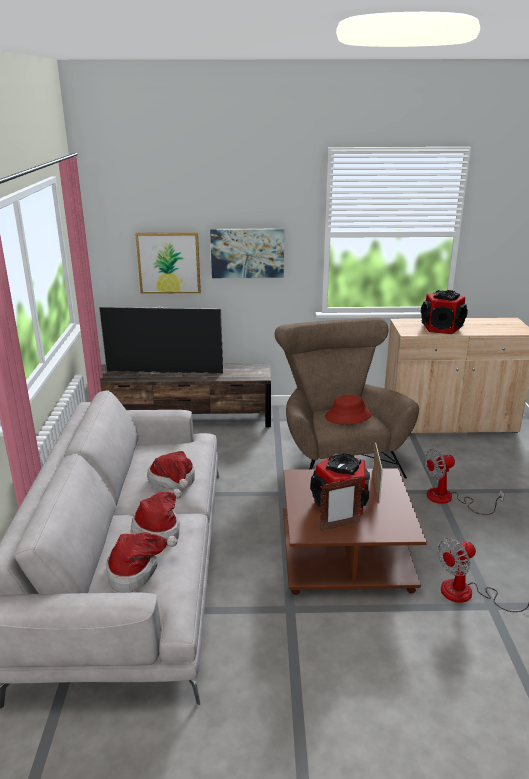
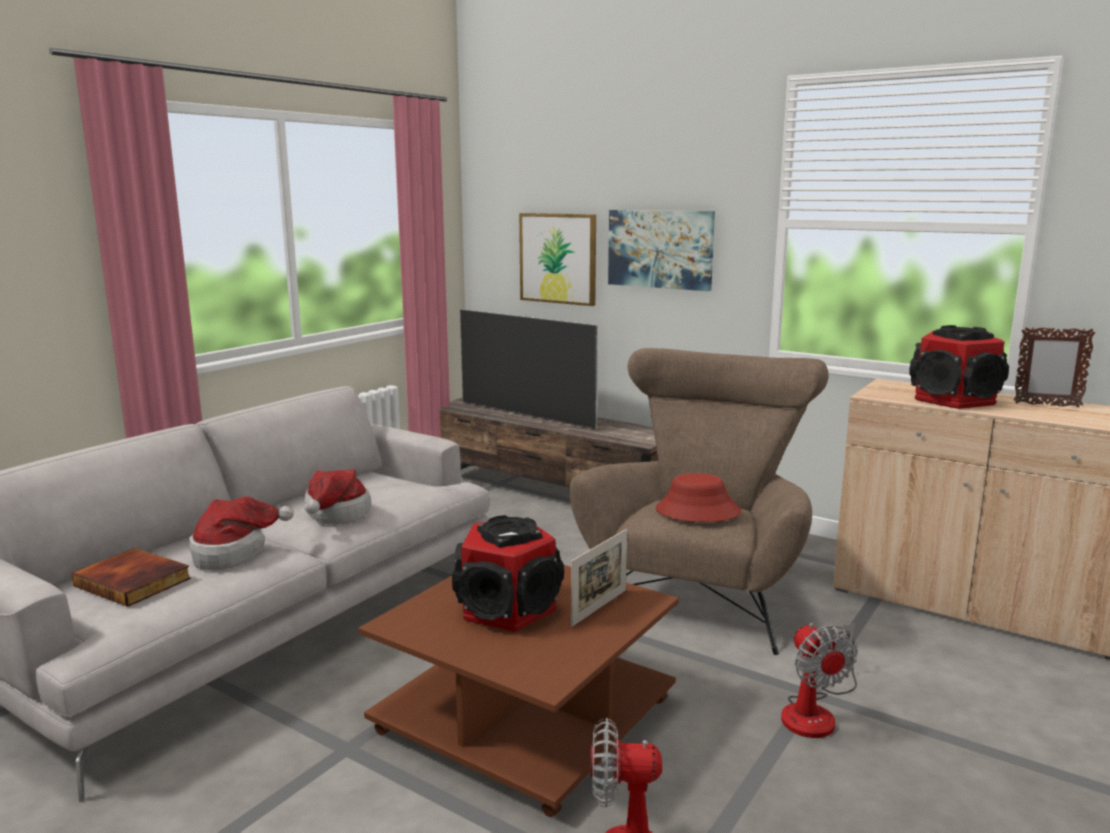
camera: 35 degrees right, 10 degrees down
(136, 571) = (135, 581): hat -> book
(339, 526) = (457, 634): picture frame -> picture frame (1046, 405)
(448, 499) = (815, 712): fan -> fan turned 120 degrees counterclockwise

